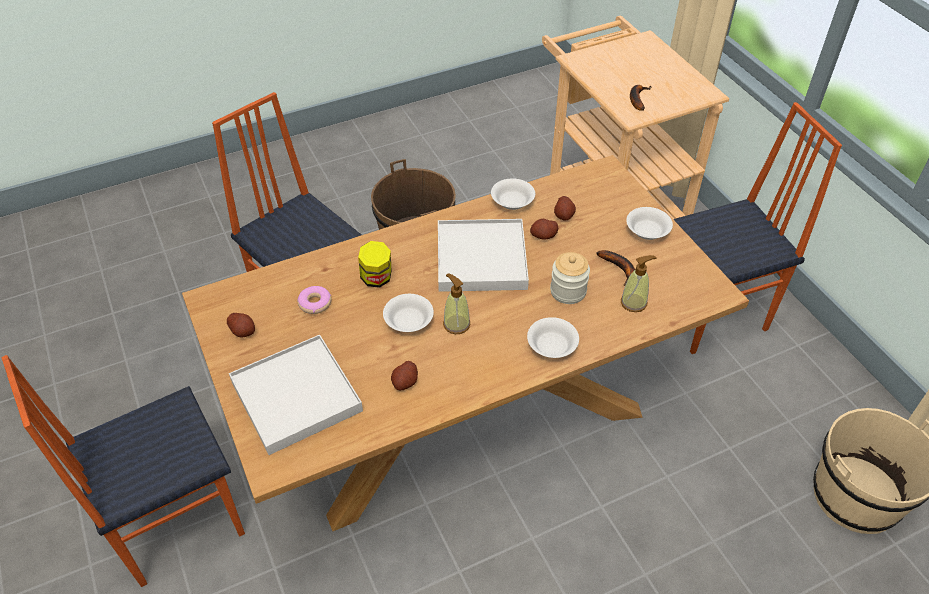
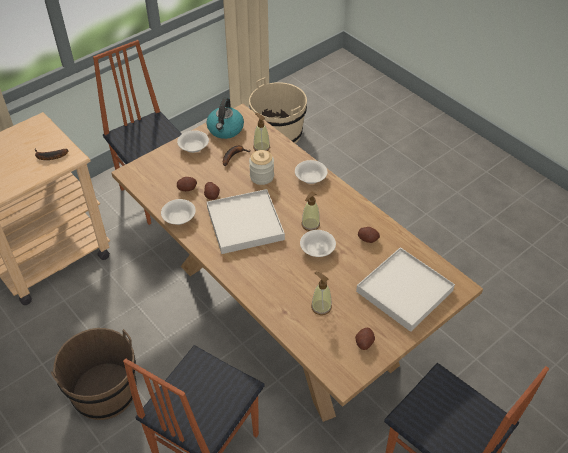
camera: 105 degrees left, 0 degrees up
(315, 303) = (321, 307): donut -> soap dispenser
(376, 279) = (284, 277): jar -> none
(682, 269) = (225, 129): none -> kettle

